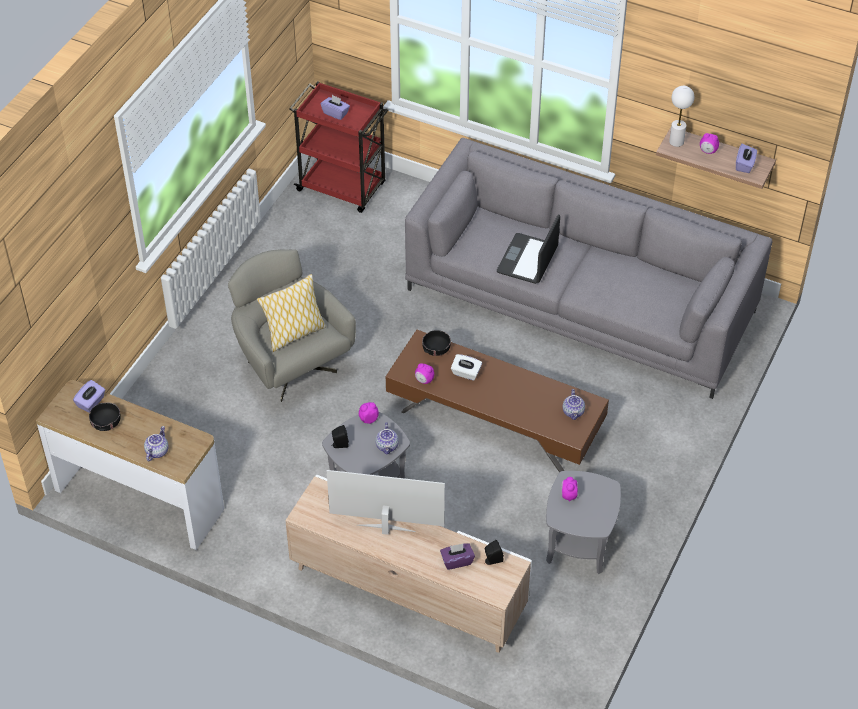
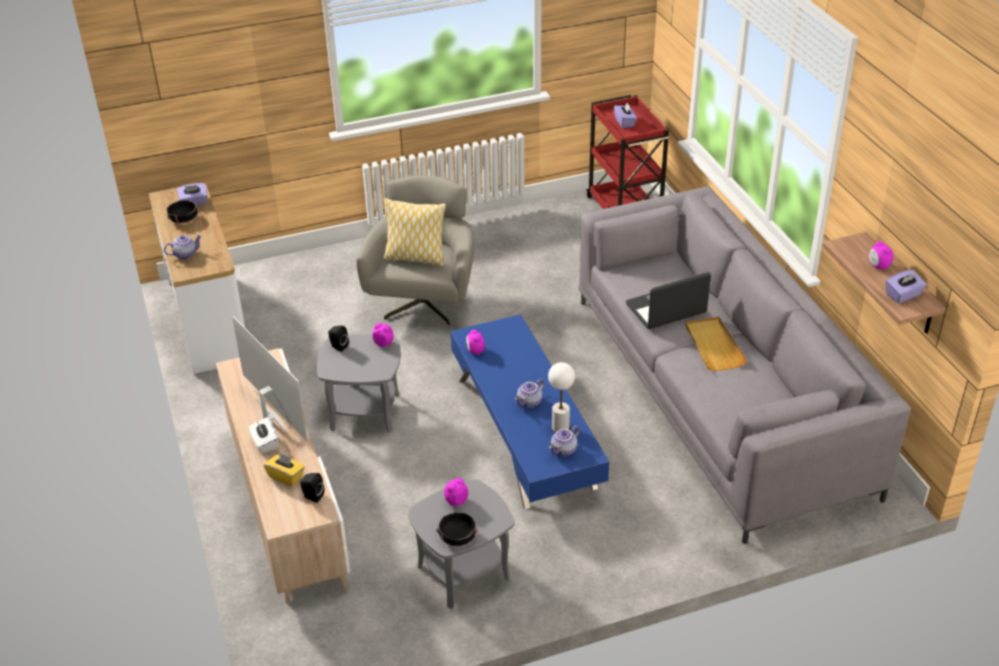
camera: 45 degrees right, 10 degrees down
(387, 446) = (370, 370): teapot -> teapot (529, 402)
(436, 349) = (516, 336): black bowl -> black bowl (458, 537)
(457, 561) = (286, 476): purple tissue box -> yellow tissue box
(466, 373) = (515, 366): white tissue box -> white tissue box (265, 443)
(496, 418) = (526, 432): brown coffee table -> blue coffee table
(590, 268) = (713, 346): none -> beige tray
(676, 141) = (855, 244): white table lamp -> white table lamp (560, 427)

